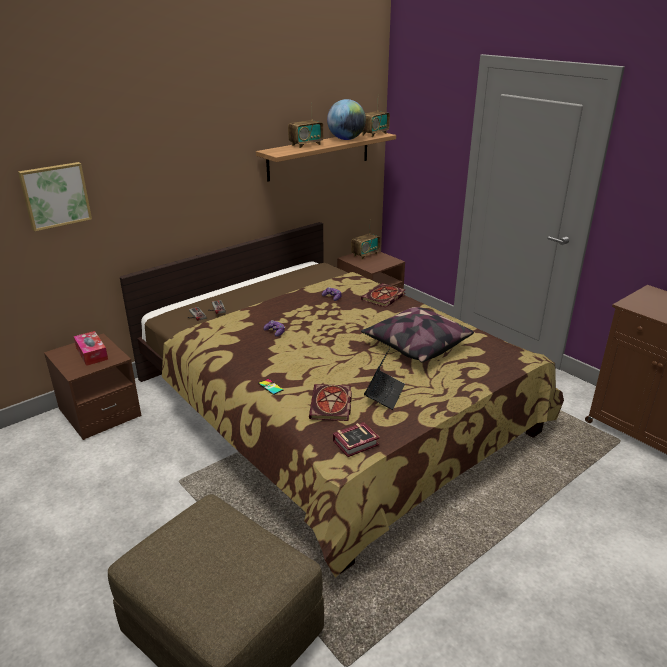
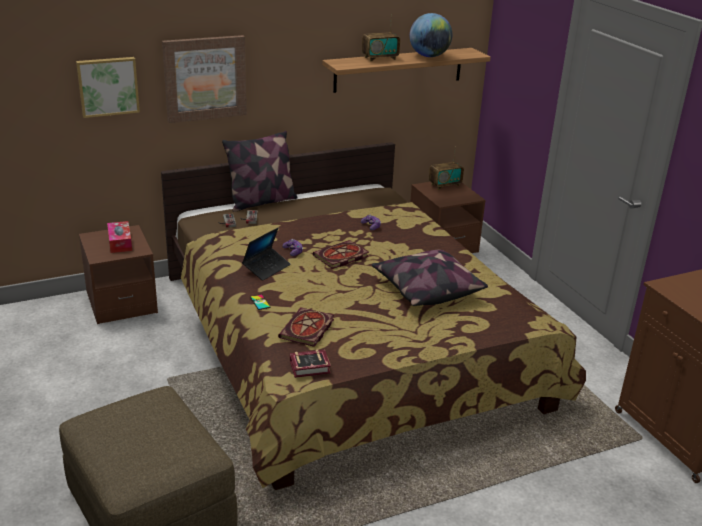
camera: 15 degrees right, 0 degrees up
(151, 178) = (205, 78): none -> picture
(218, 292) = (261, 201): none -> pillow
(374, 134) = (466, 53): radio -> none
(384, 297) = (426, 235): book -> book (340, 257)
(384, 393) = (364, 329): laptop -> laptop (266, 268)

